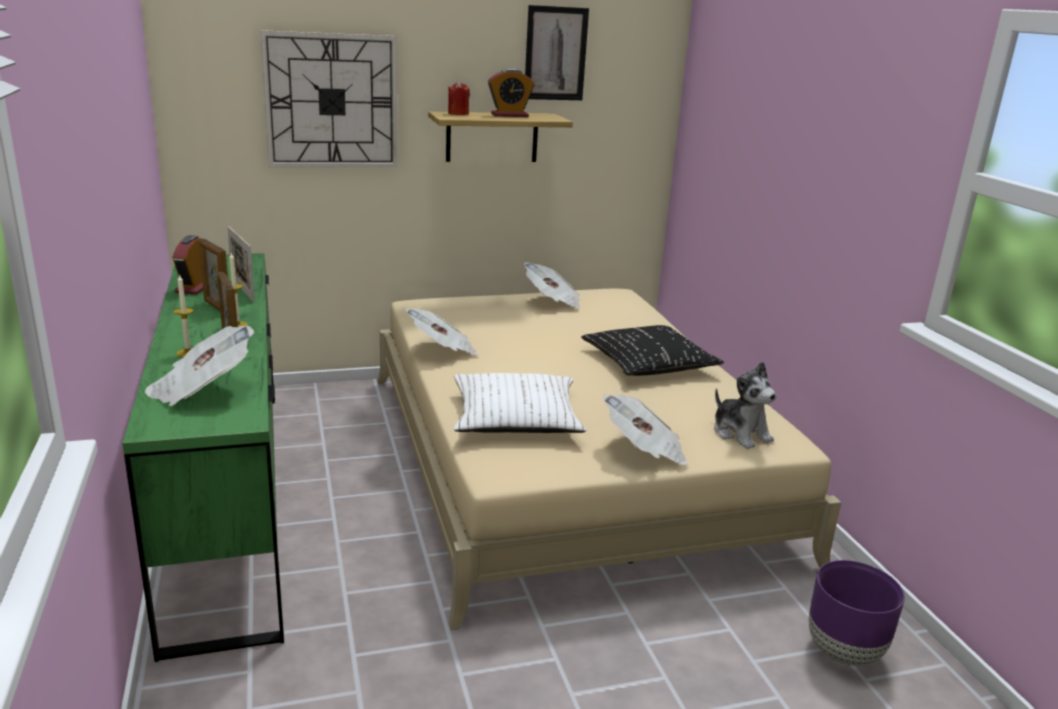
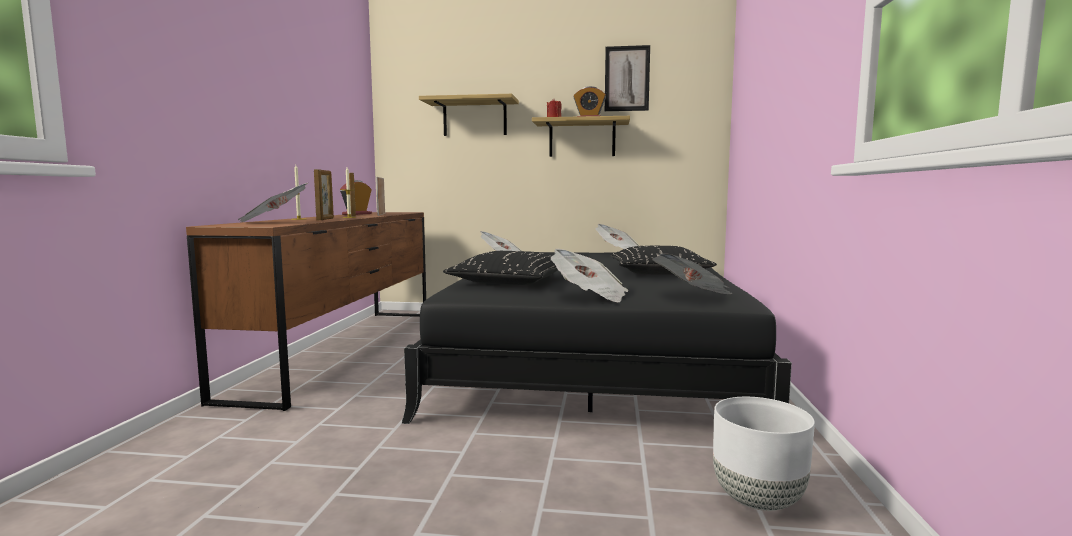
camera: 25 degrees right, 15 degrees down
(230, 498) = (345, 349): green dresser -> brown dresser
(331, 101) = (474, 118): wall clock -> shelf
(516, 418) = (510, 281): white pillow -> black pillow
(565, 461) = (594, 357): beige bed -> black bed
(740, 433) = (693, 296): plush toy -> newspaper
(844, 651) = (759, 501): purple planter -> white planter

